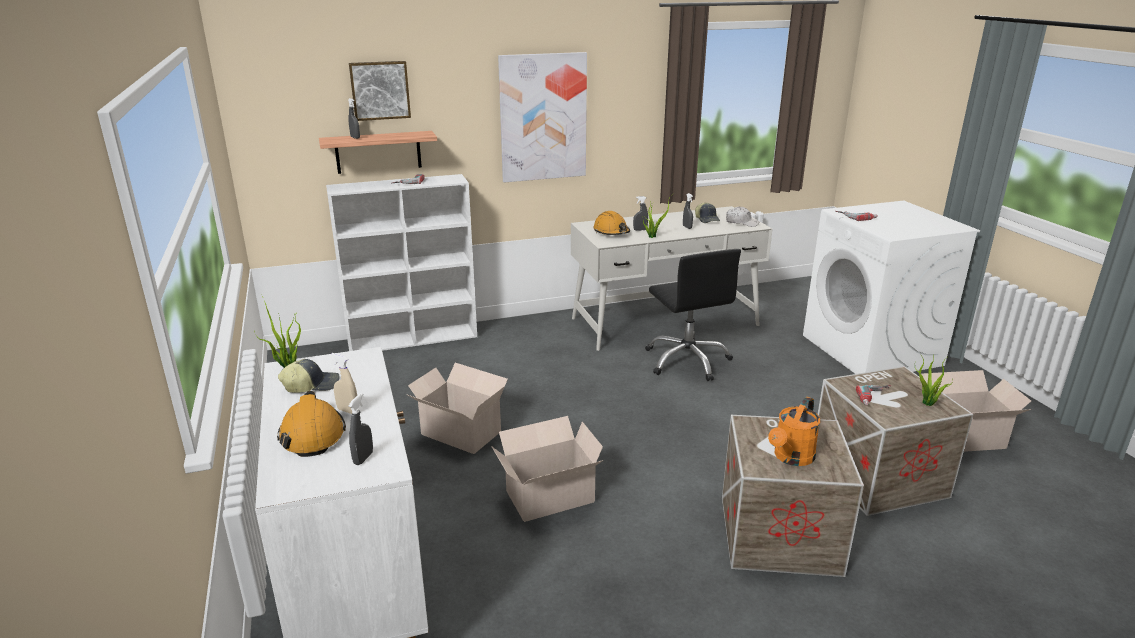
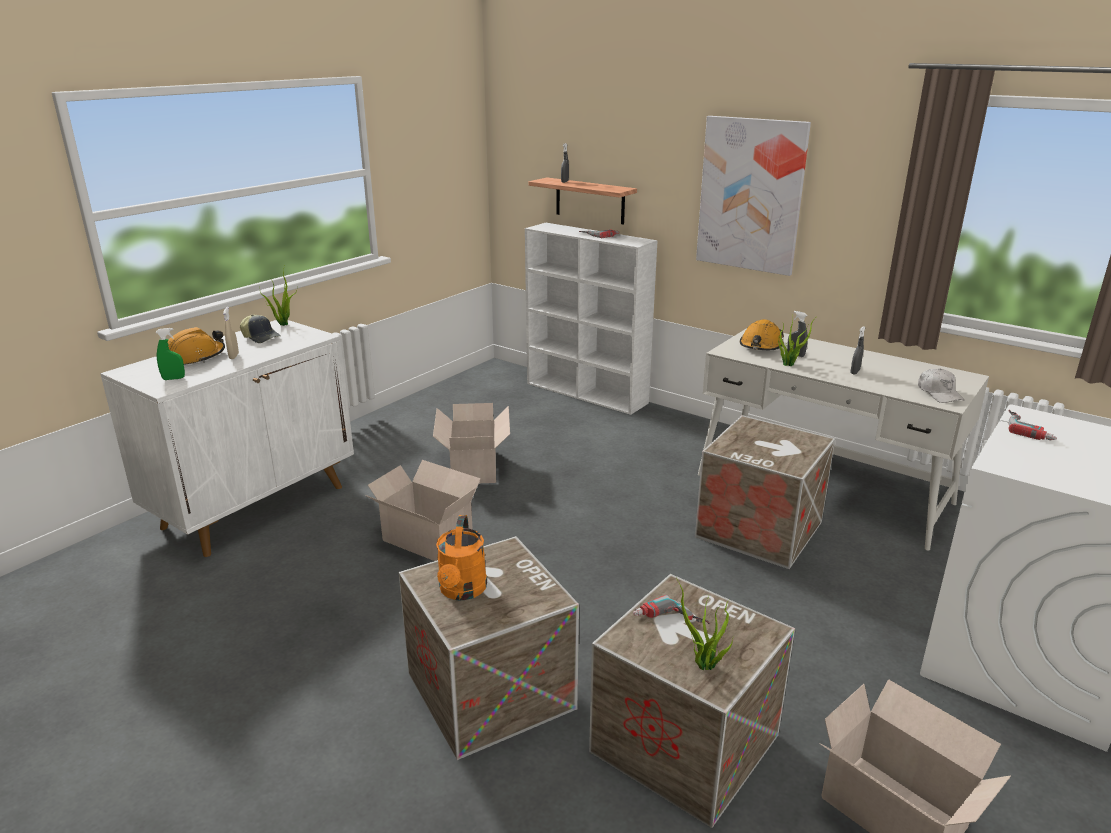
camera: 55 degrees right, 0 degrees up
(363, 458) = (173, 378): grey spray bottle -> green spray bottle
(380, 90) = (597, 139): picture -> none
(687, 360) = (759, 529): black office chair -> crate
(707, 219) = (905, 375): cap -> none
(791, 458) = (462, 591): orange watering can -> orange watering can turned 90 degrees counterclockwise

